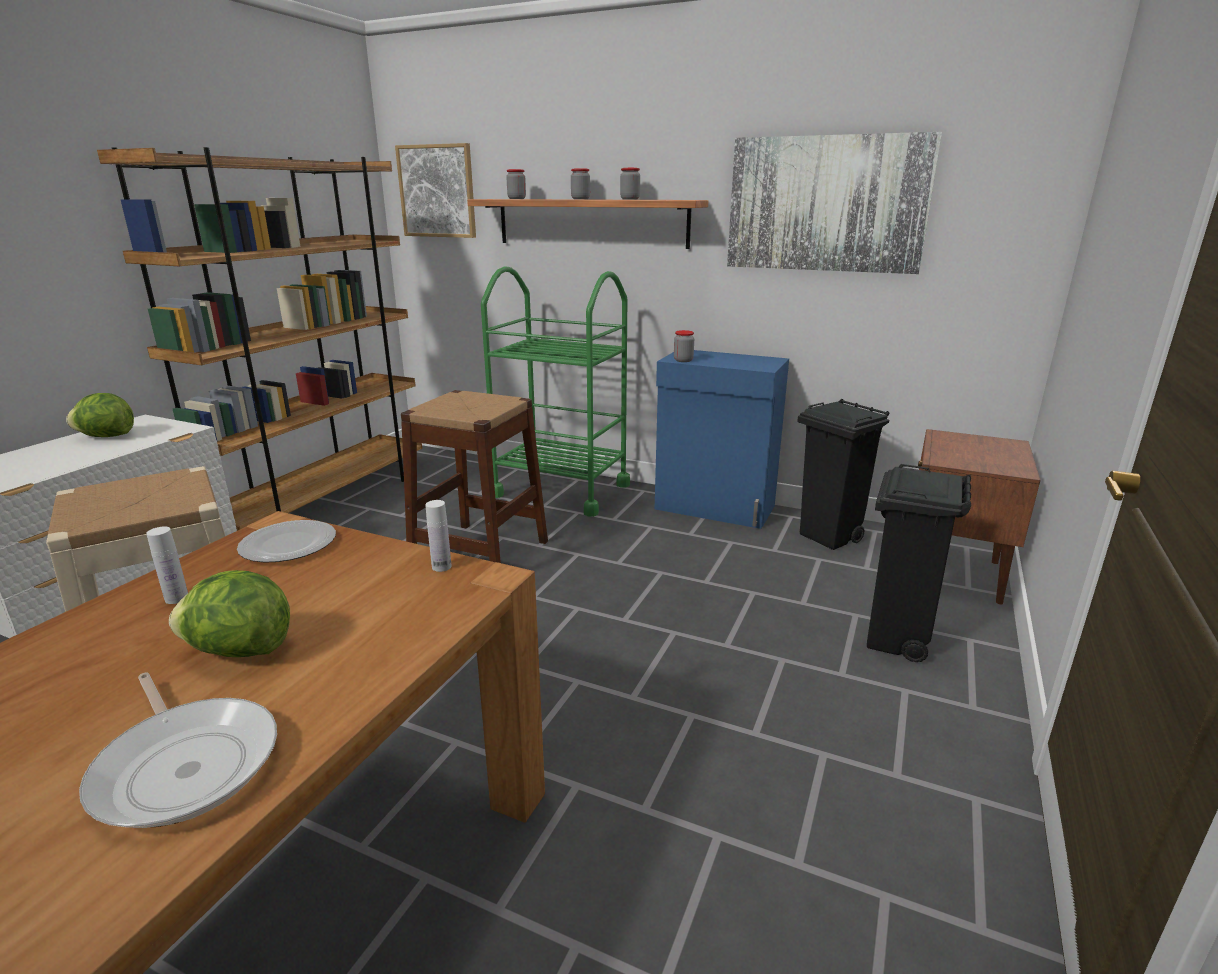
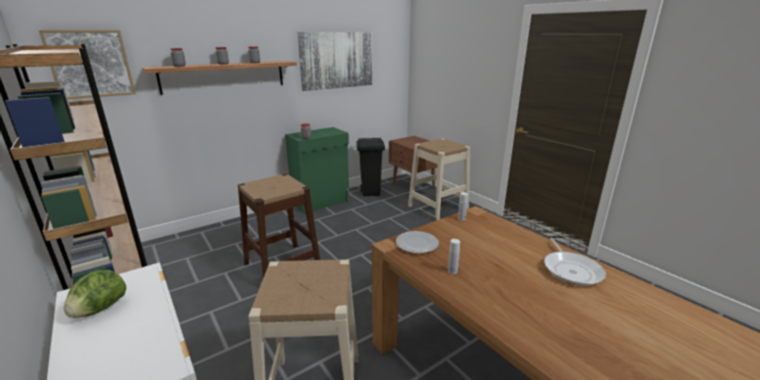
camera: 60 degrees left, 0 degrees up
(186, 764) = (571, 270): frying pan -> frying pan turned 105 degrees clockwise
(240, 651) = (505, 259): lettuce -> none
(561, 490) = (249, 227): green cart -> none
(715, 508) = (321, 202): blue cabinet -> green cabinet
(896, 641) = (438, 208): black trash can -> beige stool

